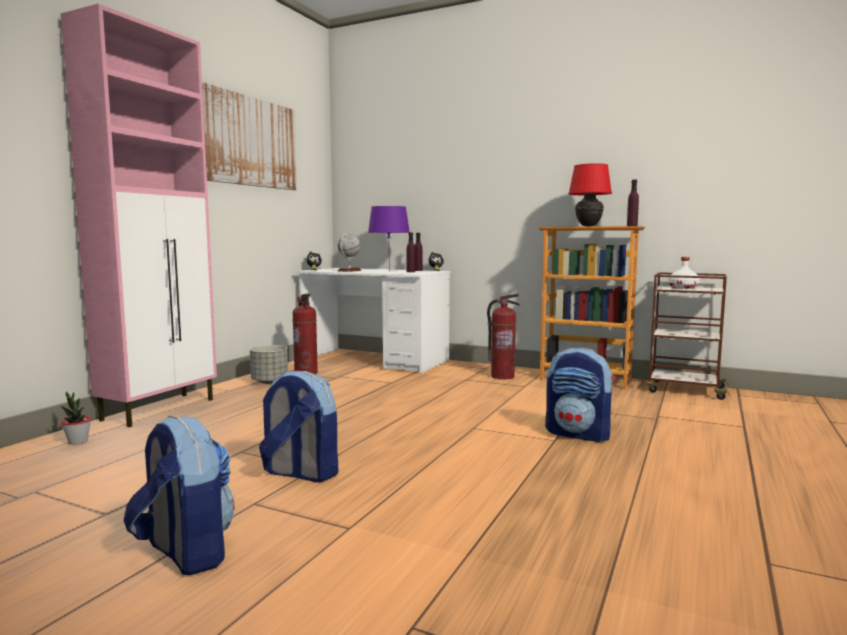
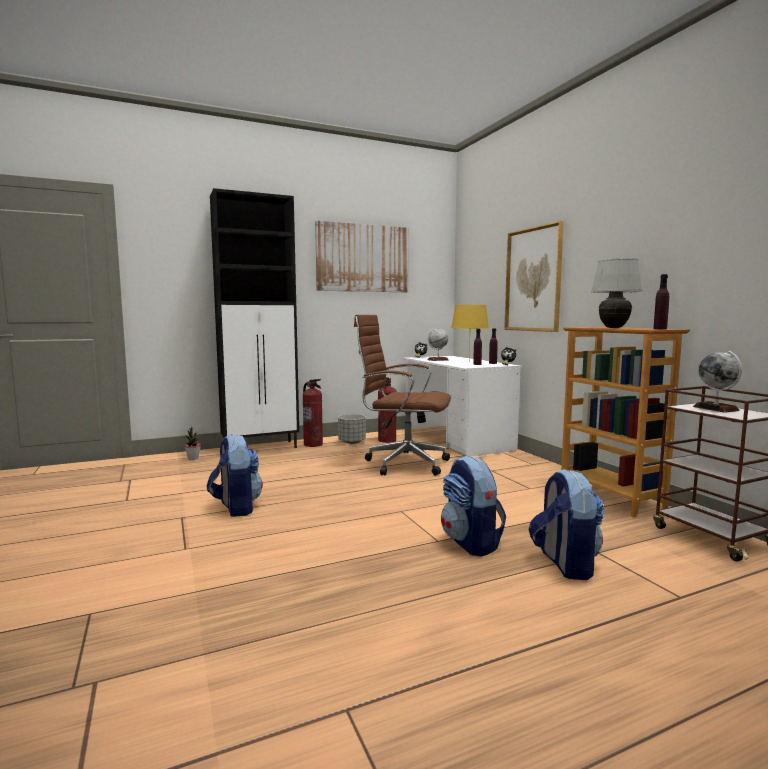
camera: 40 degrees right, 0 degrees up
(161, 409) = (261, 448): pink cabinet -> black cabinet
(185, 553) = (108, 531): backpack -> backpack (564, 563)
(376, 390) = (402, 463): none -> brown office chair
(389, 270) = (469, 361): purple table lamp -> yellow table lamp
(460, 181) = (533, 280): none -> picture
(502, 376) = (531, 475): fire extinguisher -> fire extinguisher (313, 444)
(588, 226) = (613, 328): red table lamp -> white table lamp
(683, 288) = (716, 408): white bottle -> globe

